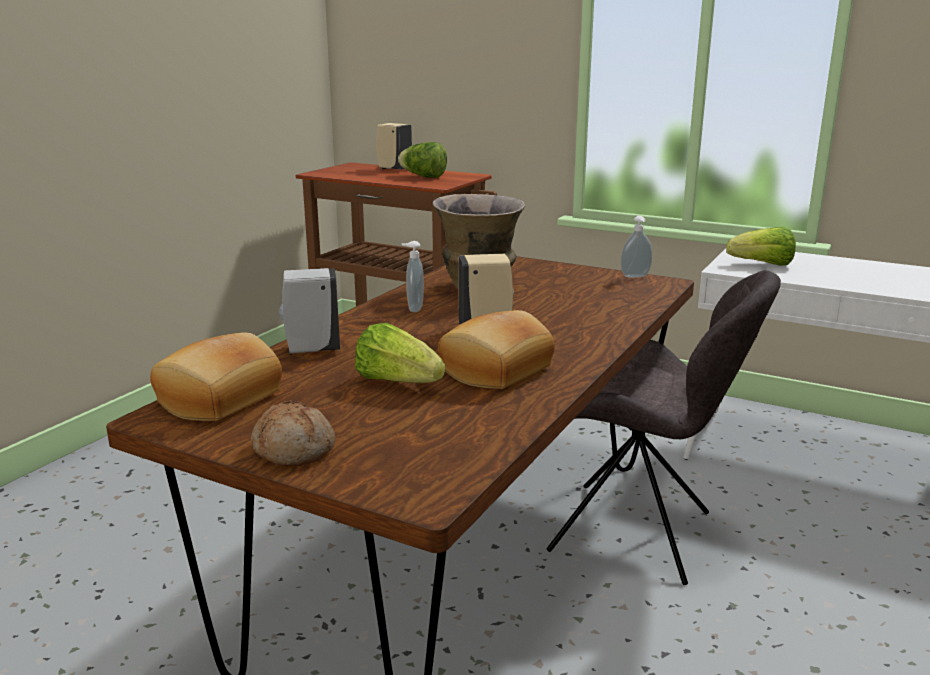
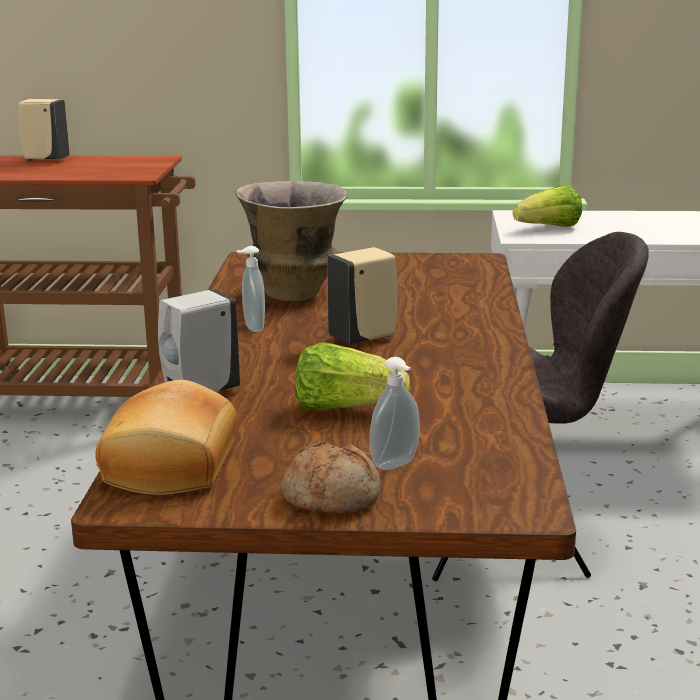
camera: 25 degrees left, 0 degrees up
(423, 177) = (101, 166): lettuce -> none
(498, 371) = (432, 377): bread -> none
(636, 277) = (443, 257): soap dispenser -> soap dispenser (396, 465)

